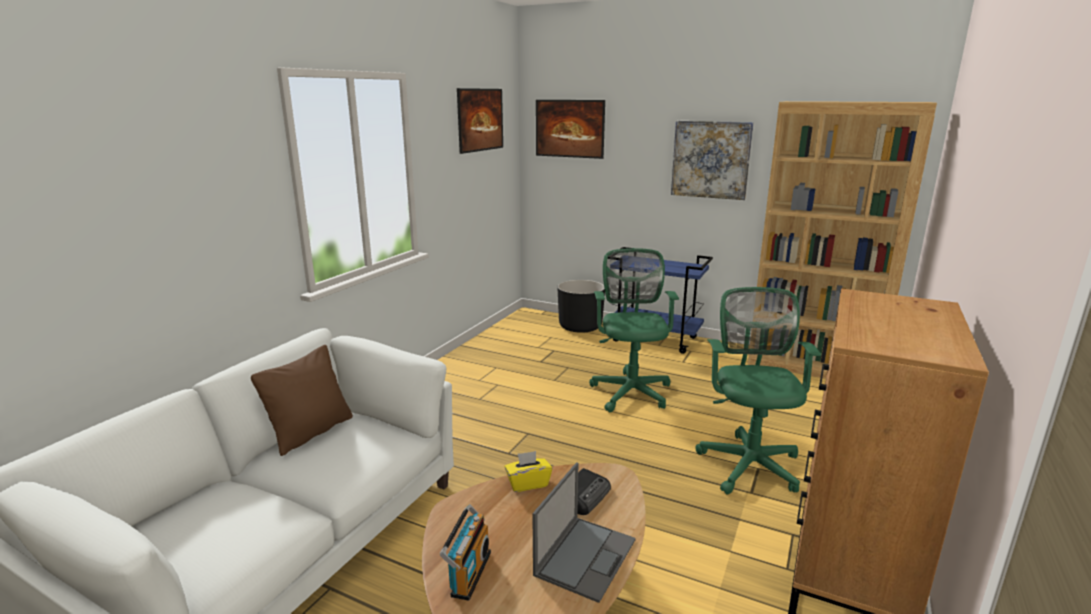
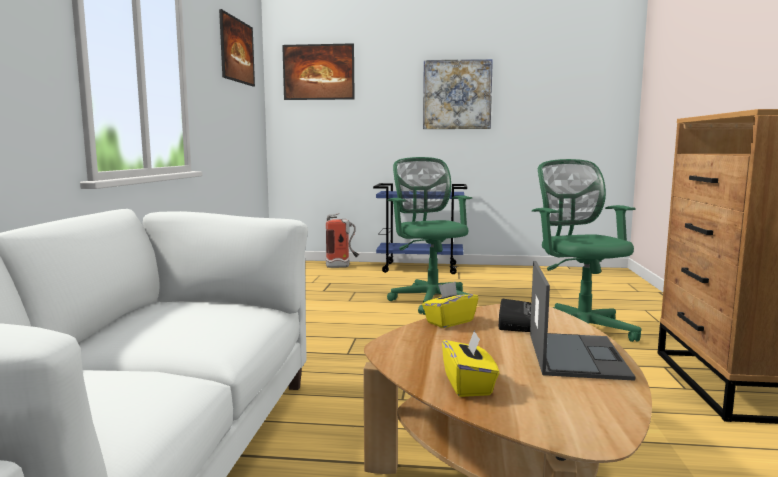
camera: 20 degrees left, 10 degrees down
(311, 433) = (141, 317): brown pillow -> none
(468, 573) = (468, 385): radio -> yellow tissue box
(580, 326) = (342, 266): black planter -> fire extinguisher
(812, 366) = (567, 271): brown bookcase -> none

